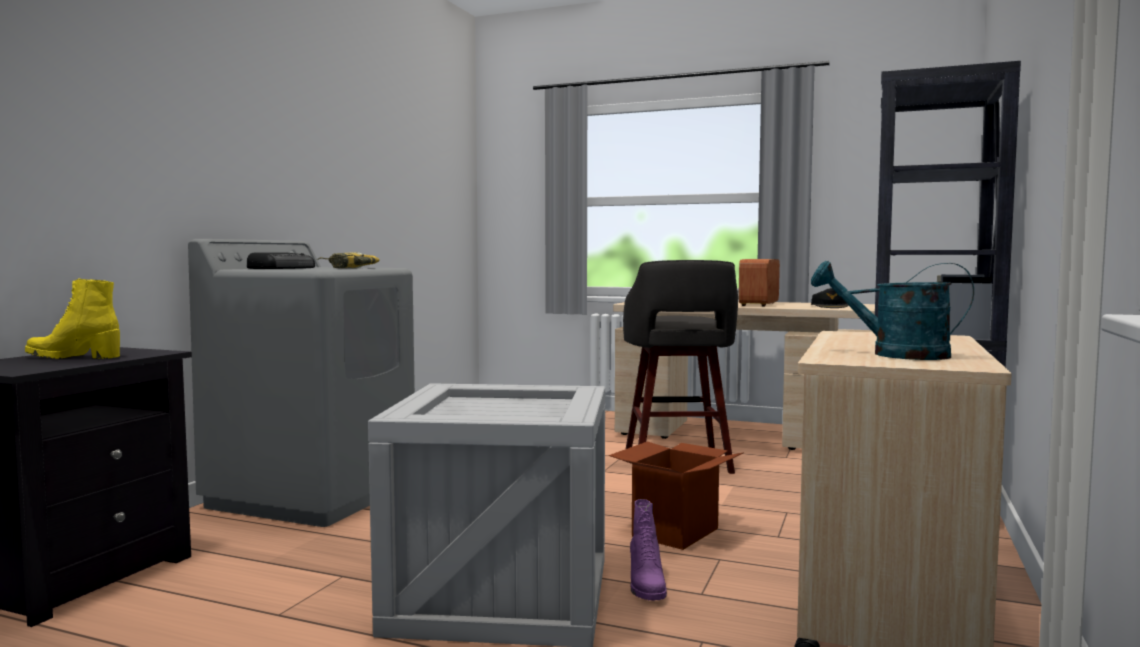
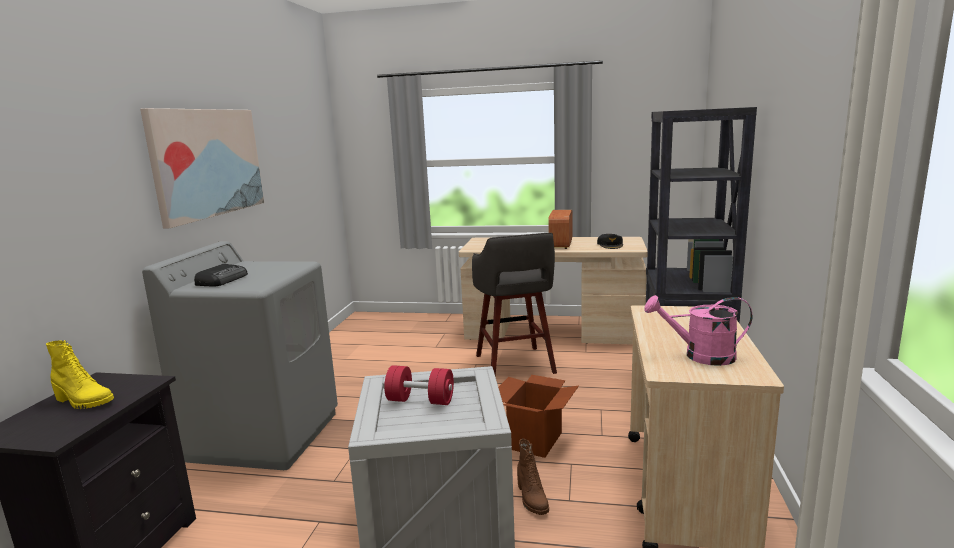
camera: 10 degrees left, 10 degrees up
(74, 357) = (83, 402): yellow boot -> yellow boot turned 150 degrees counterclockwise
(296, 146) = (207, 163): none -> picture
(345, 268) = (270, 270): power drill -> none
(491, 406) = (420, 400): none -> red dumbbell
(645, 586) = (531, 499): purple boot -> brown boot
(895, 354) = (700, 356): turquoise watering can -> pink watering can

